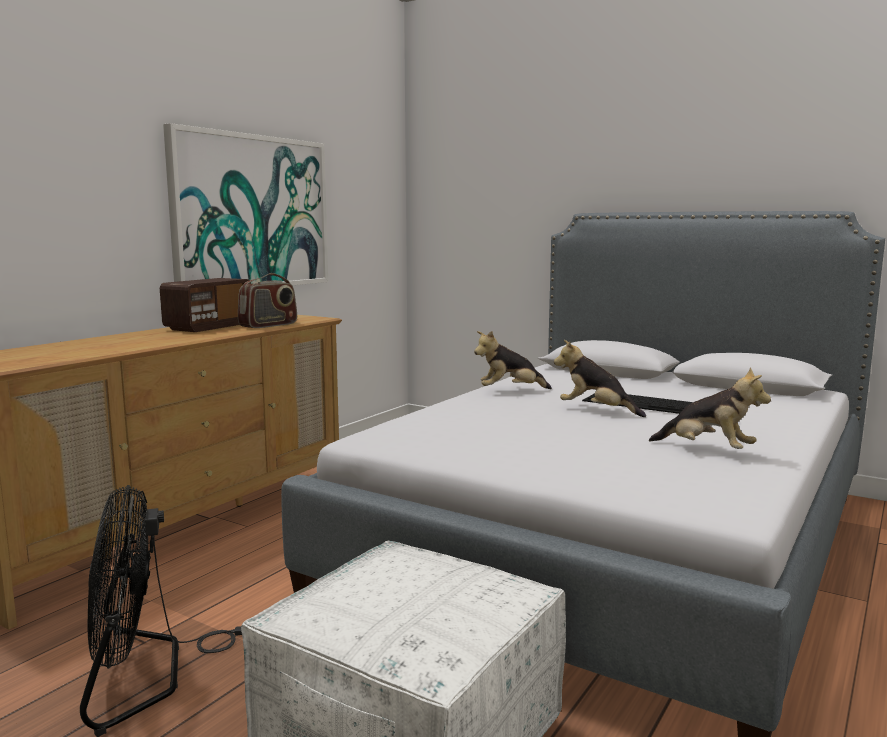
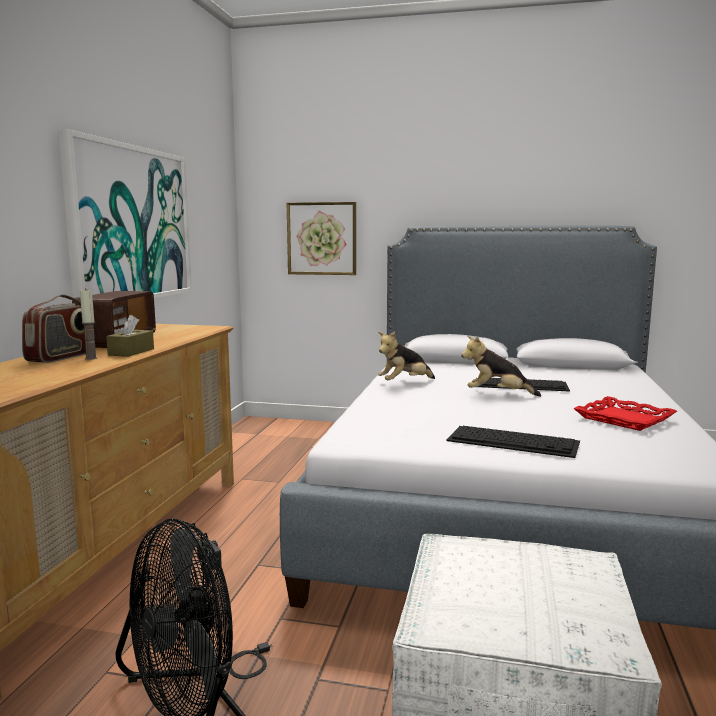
camera: 20 degrees left, 0 degrees up
(157, 339) = (91, 358): none -> candle
(200, 336) = (131, 352): none -> brown tissue box
(268, 325) = (178, 336): radio -> radio (61, 357)
(487, 227) = (322, 238): none -> picture
(533, 458) = (514, 441): none -> keyboard
(707, 450) = (623, 419): plush toy -> red tray

